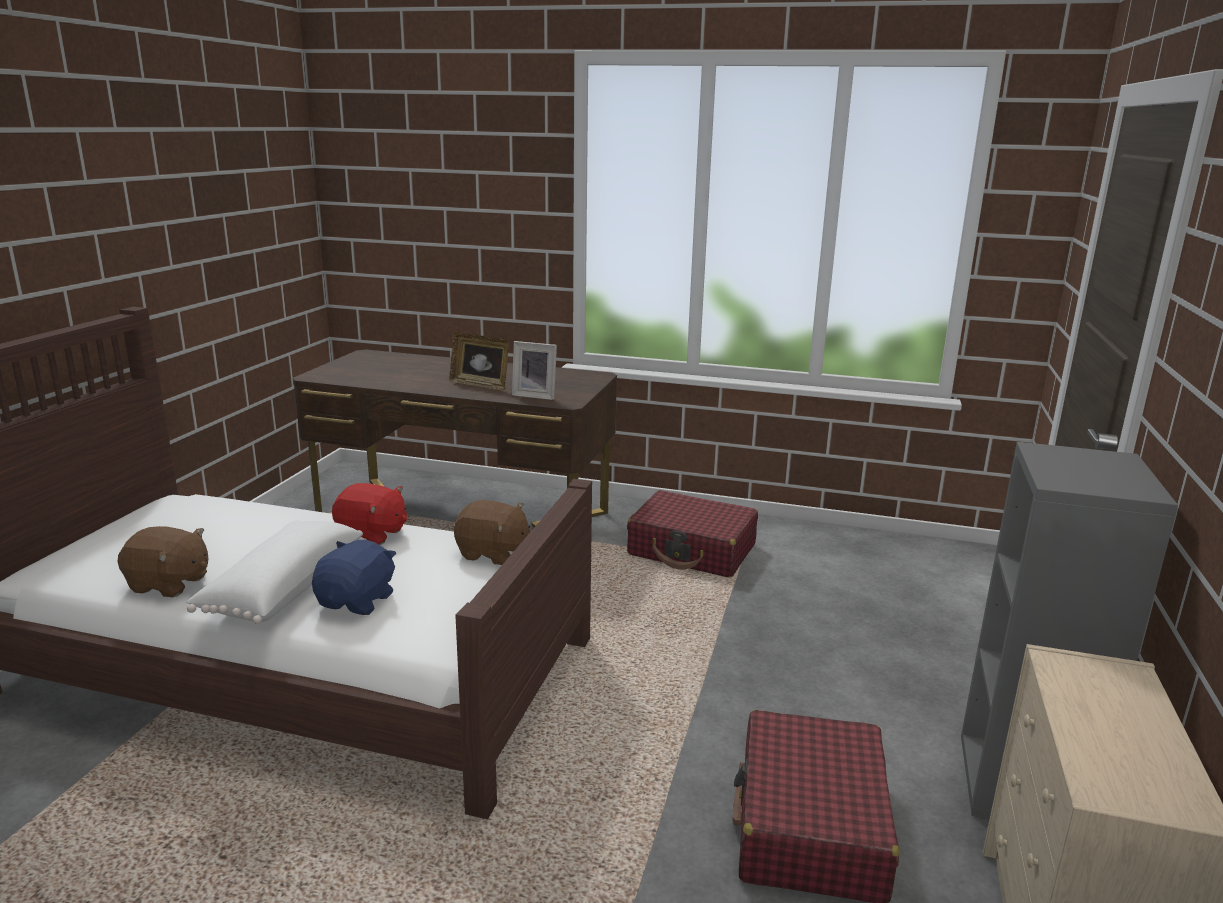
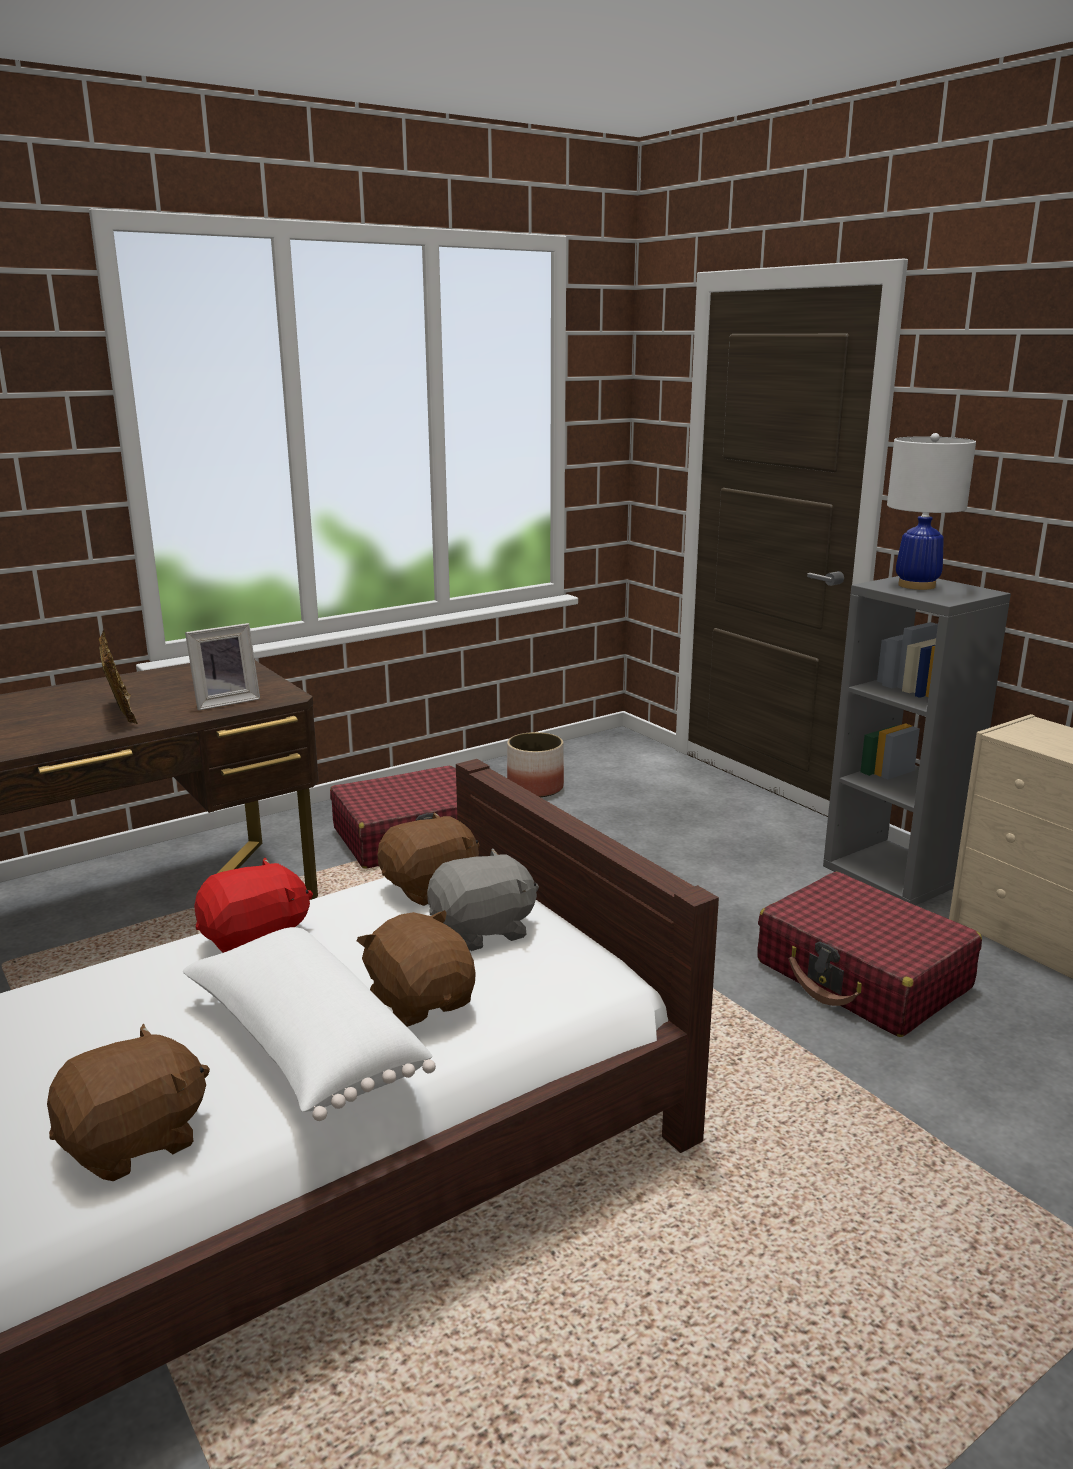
camera: 50 degrees left, 0 degrees up
(358, 601) = (421, 1001): blue plush toy -> brown plush toy
(460, 588) = (483, 930): none -> grey plush toy
(480, 385) = (121, 713): picture frame -> picture frame turned 90 degrees counterclockwise
(836, 559) = (535, 788): none -> planter
(1085, 463) = (917, 585): none -> white table lamp

